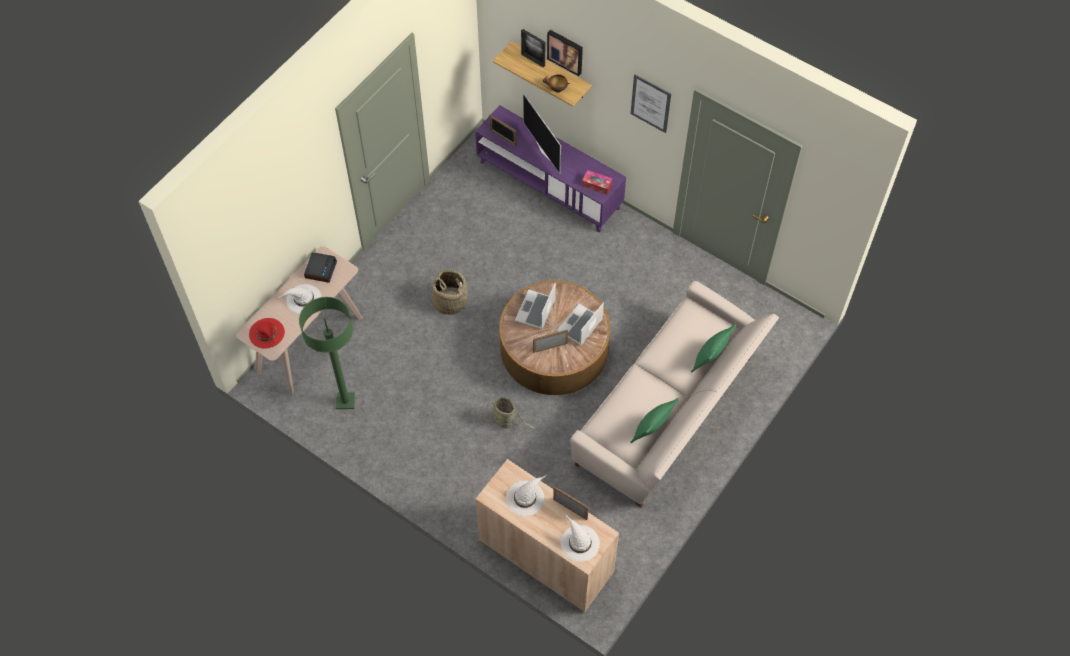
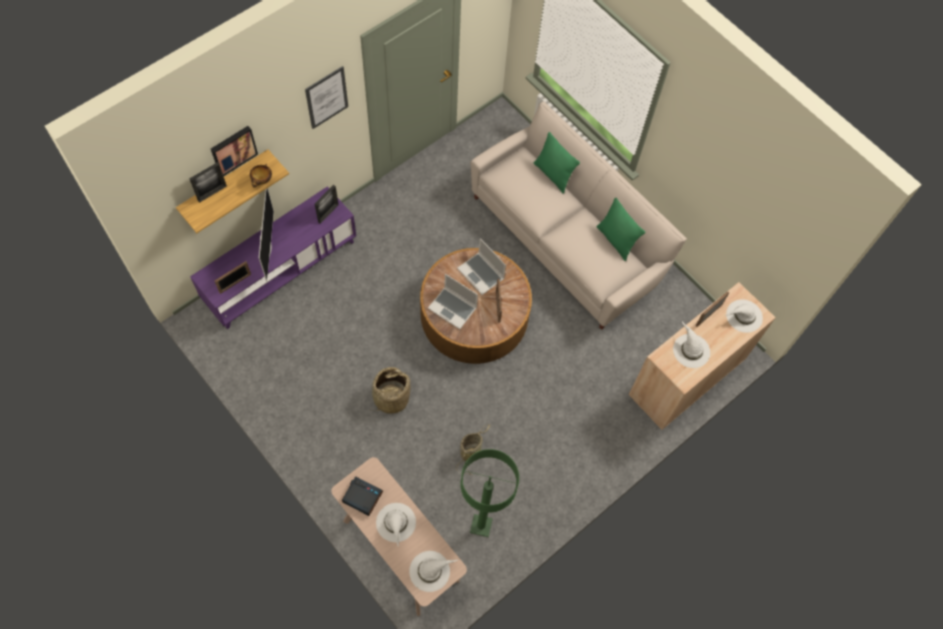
camera: 80 degrees left, 5 degrees up
(267, 333) = (430, 570): red hat -> white hat
(506, 421) = (542, 377): basket -> basket (471, 452)
(544, 150) = (267, 249): television -> television turned 75 degrees counterclockwise
(597, 185) = (328, 213): tissue box -> picture frame

